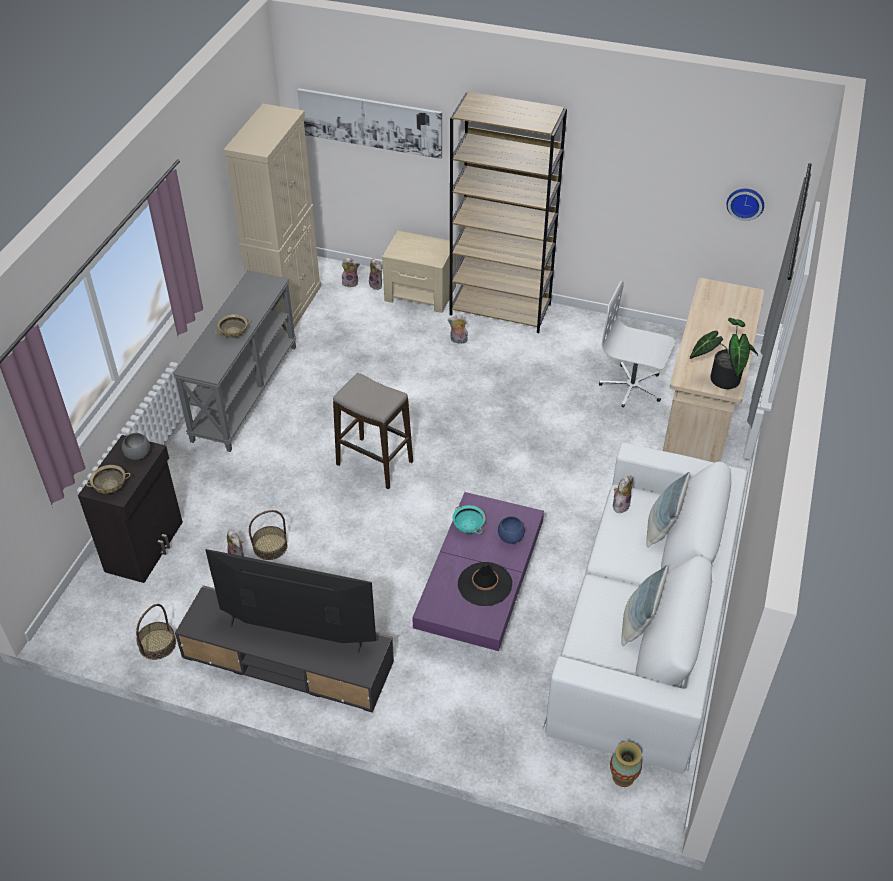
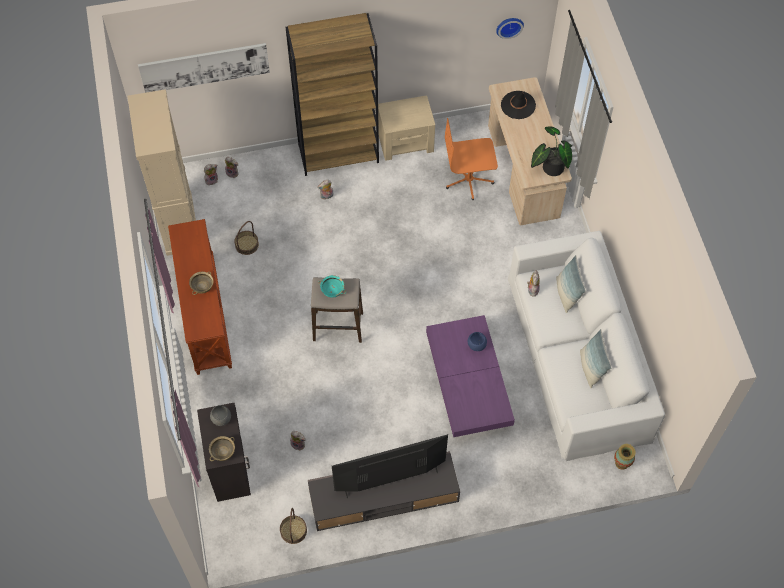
camera: 30 degrees left, 15 degrees up
(244, 392) = (204, 314): grey console table -> brown console table
(270, 546) = (314, 425): basket -> basket (247, 244)
(420, 293) = (271, 165): beige nightstand -> beige nightstand (406, 141)
(469, 526) = (446, 350): turquoise bowl -> turquoise bowl (332, 290)
(484, 584) = (482, 386): black hat -> black hat (518, 105)
(632, 387) = (469, 180): white office chair -> orange office chair

